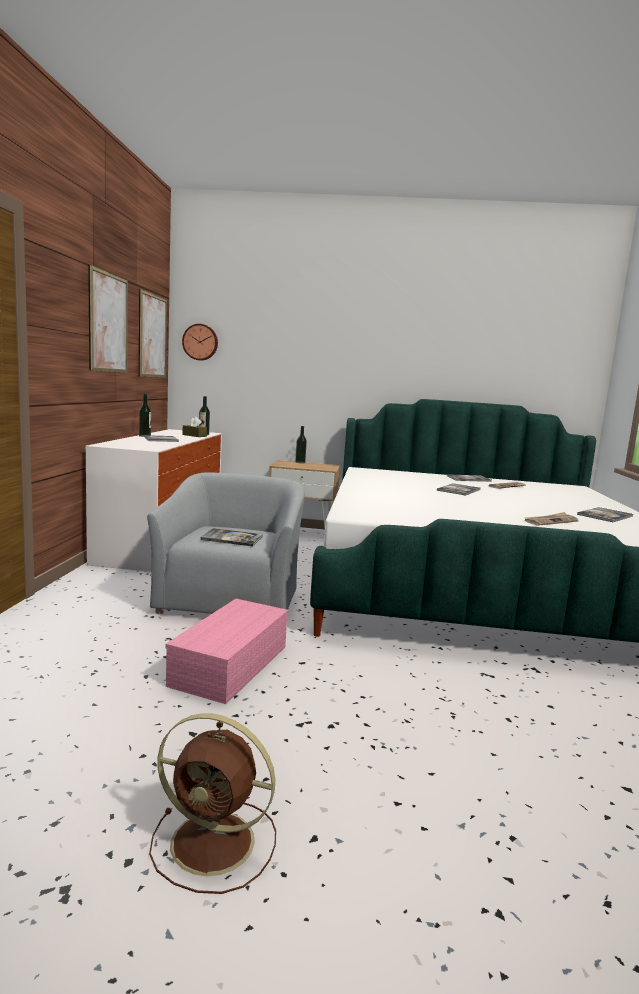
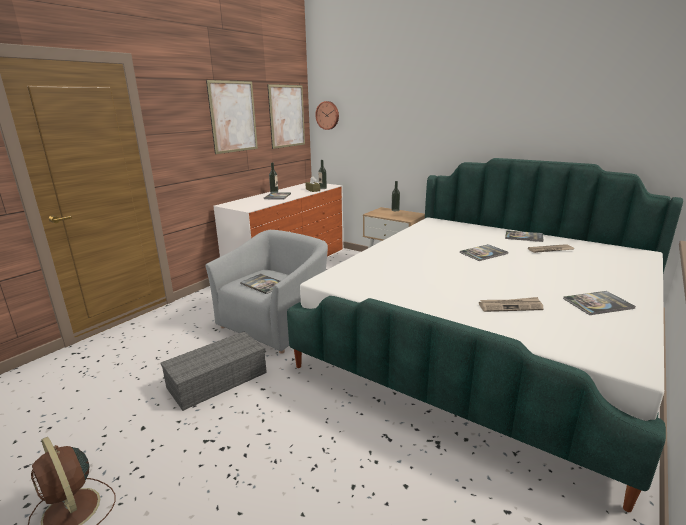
camera: 30 degrees right, 10 degrees up
(230, 664) = (218, 379): pink storage box -> grey storage box

